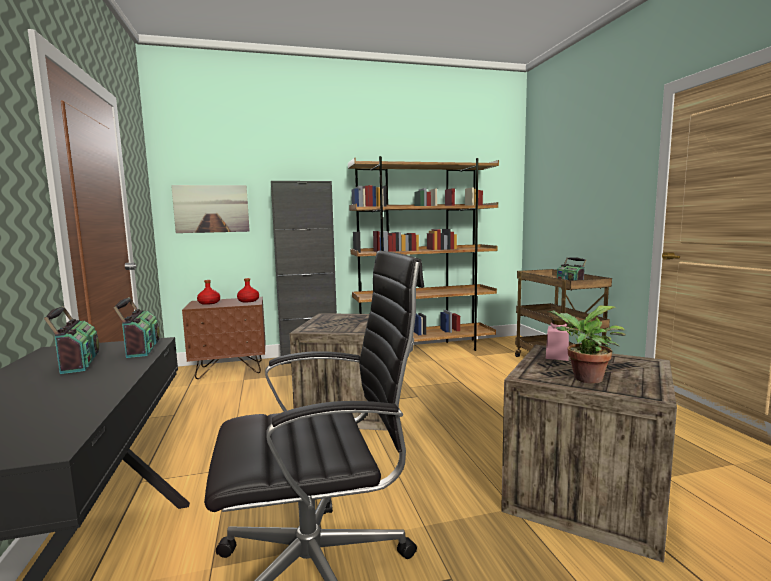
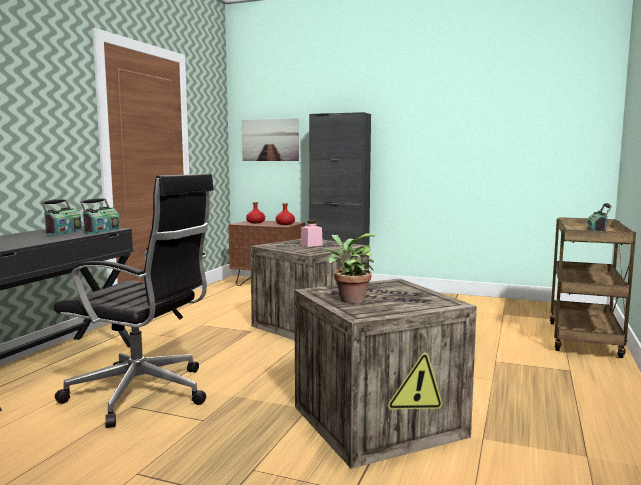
camera: 35 degrees right, 0 degrees up
(425, 349) = (459, 299): brown bookcase -> none
(557, 355) = (386, 286): pink jar -> pink jar (311, 245)

